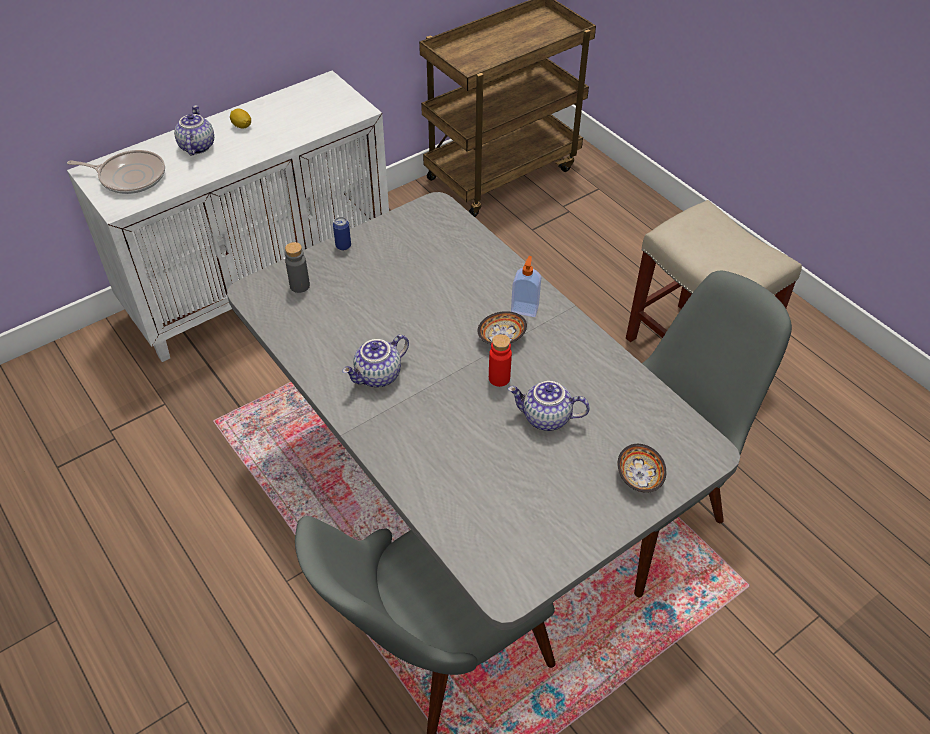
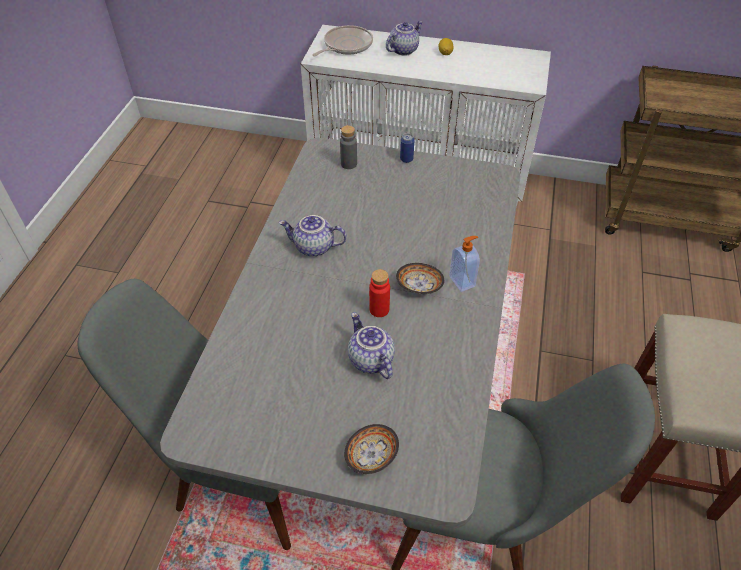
camera: 50 degrees right, 0 degrees up
(129, 176) = (346, 45): frying pan -> frying pan turned 105 degrees counterclockwise

